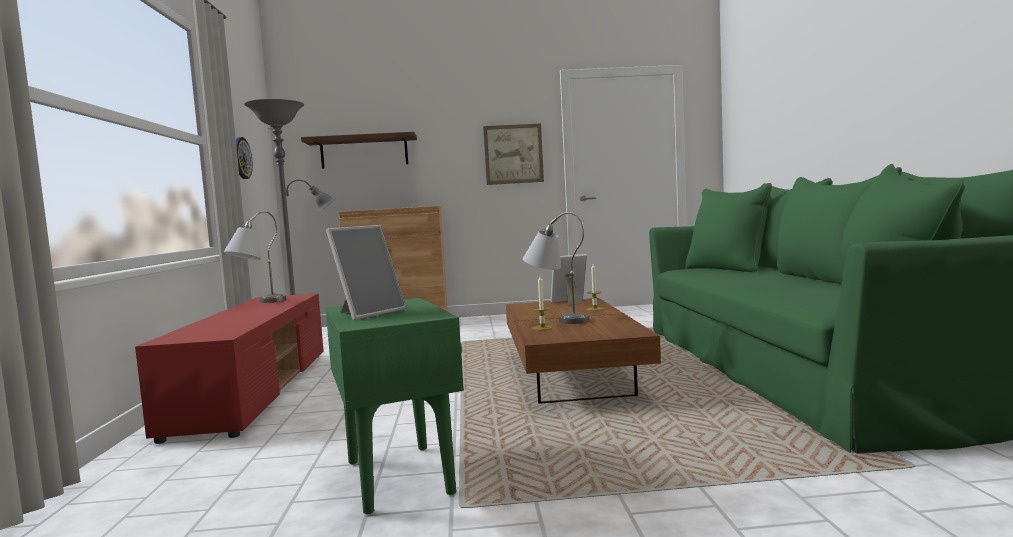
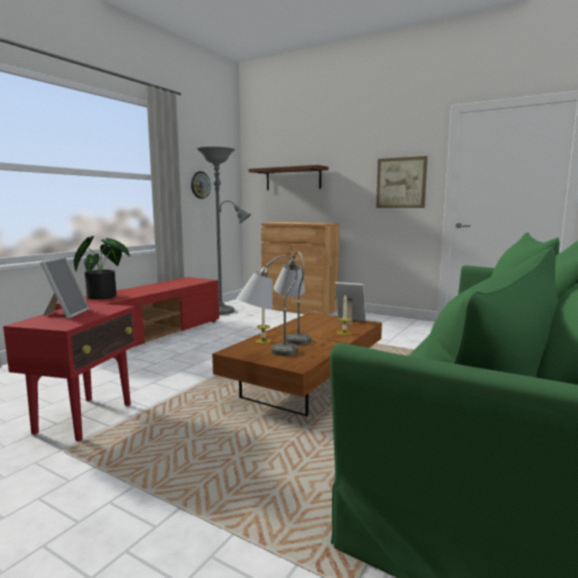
camera: 35 degrees right, 5 degrees up
(209, 327) = (105, 296): none -> potted plant
(257, 303) = (171, 282): grey table lamp -> grey table lamp (267, 353)
(368, 313) = (66, 313): picture frame -> picture frame turned 75 degrees counterclockwise
(399, 476) = (85, 418): green side table -> red side table

